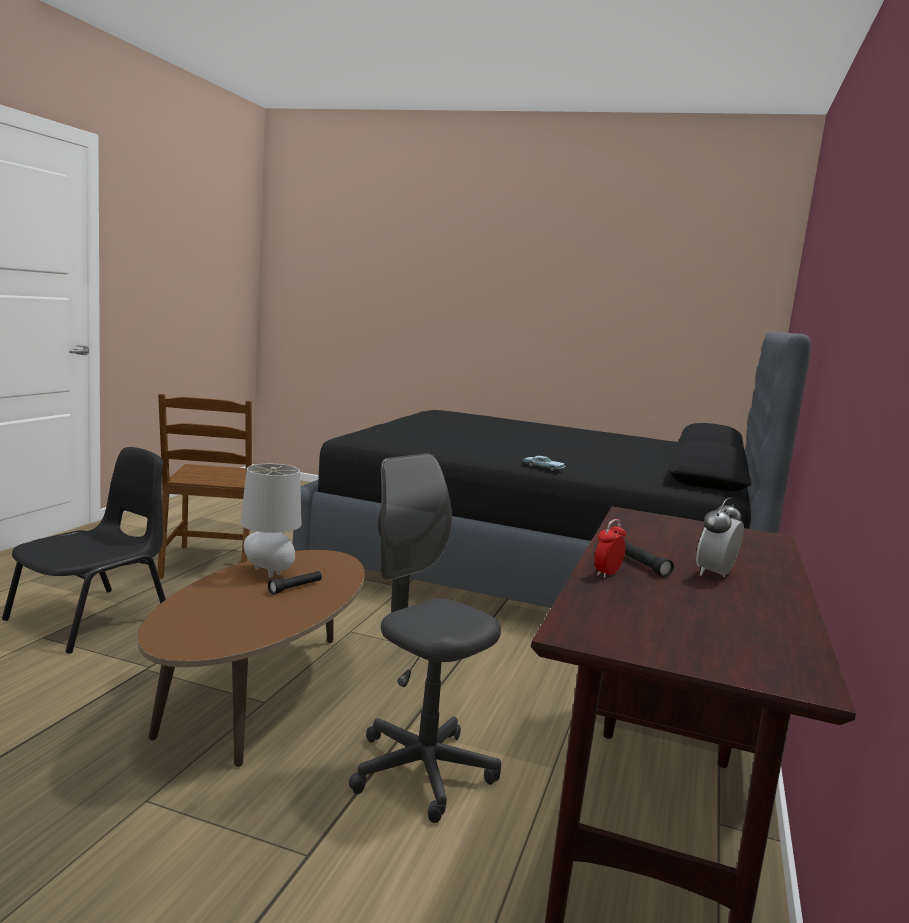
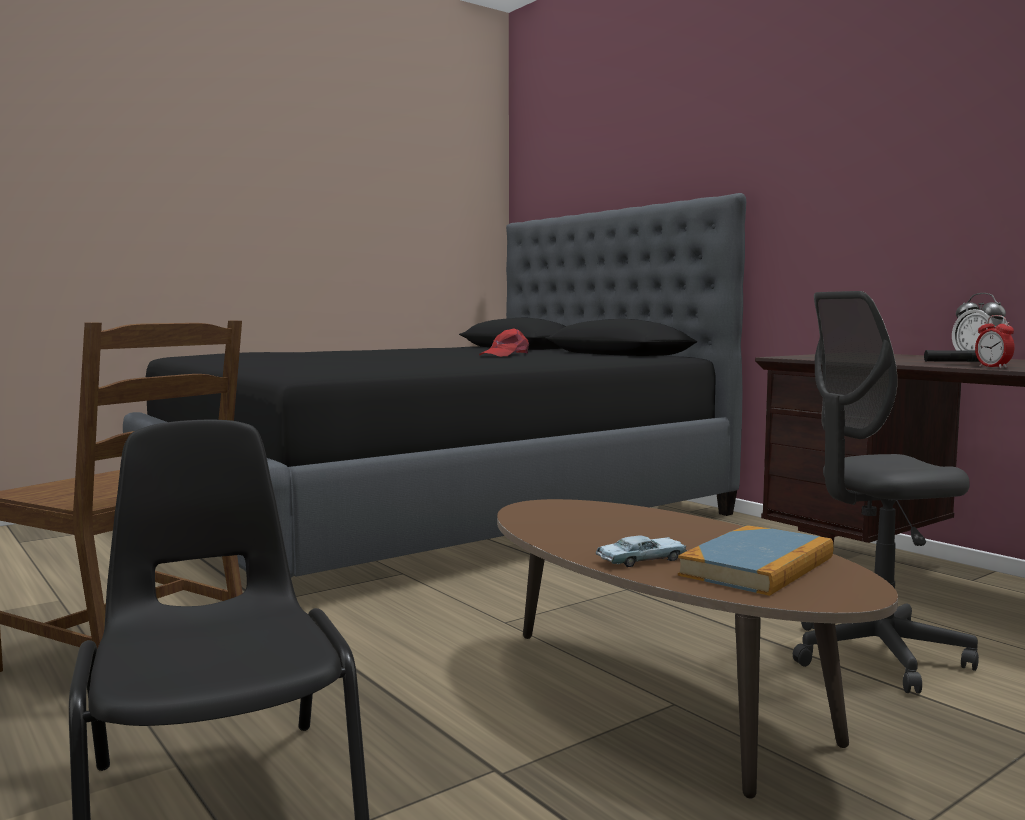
camera: 55 degrees left, 5 degrees down
(225, 620) = (758, 566): none -> book
(269, 573) = (581, 532): grey table lamp -> none
(295, 588) = (650, 529): black flashlight -> none
(543, 467) = (547, 362): blue toy car -> blue toy car (642, 560)
(599, 455) = (505, 355): none -> red cap

